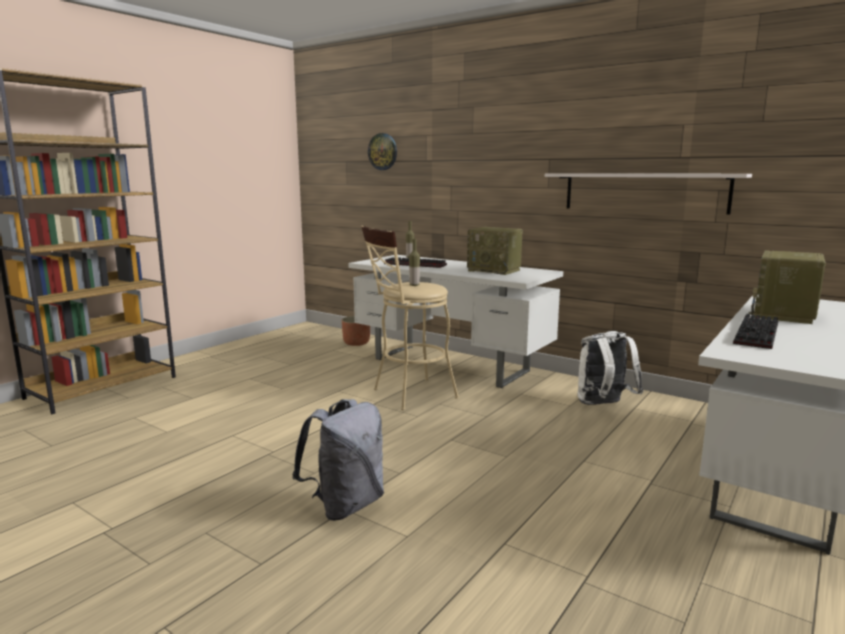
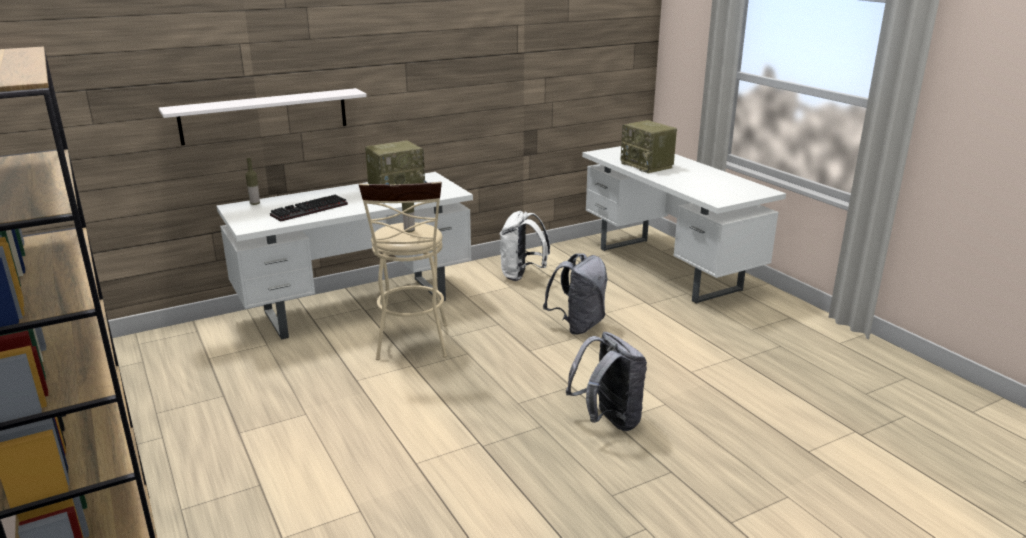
camera: 65 degrees left, 10 degrees up
(356, 343) = (204, 339): planter -> none
(383, 151) = (166, 69): wall clock -> none
(532, 452) = (578, 326): none -> grey backpack
(644, 192) = (495, 86): white shelf -> white shelf (265, 116)
(759, 334) = (686, 184): keyboard -> none

